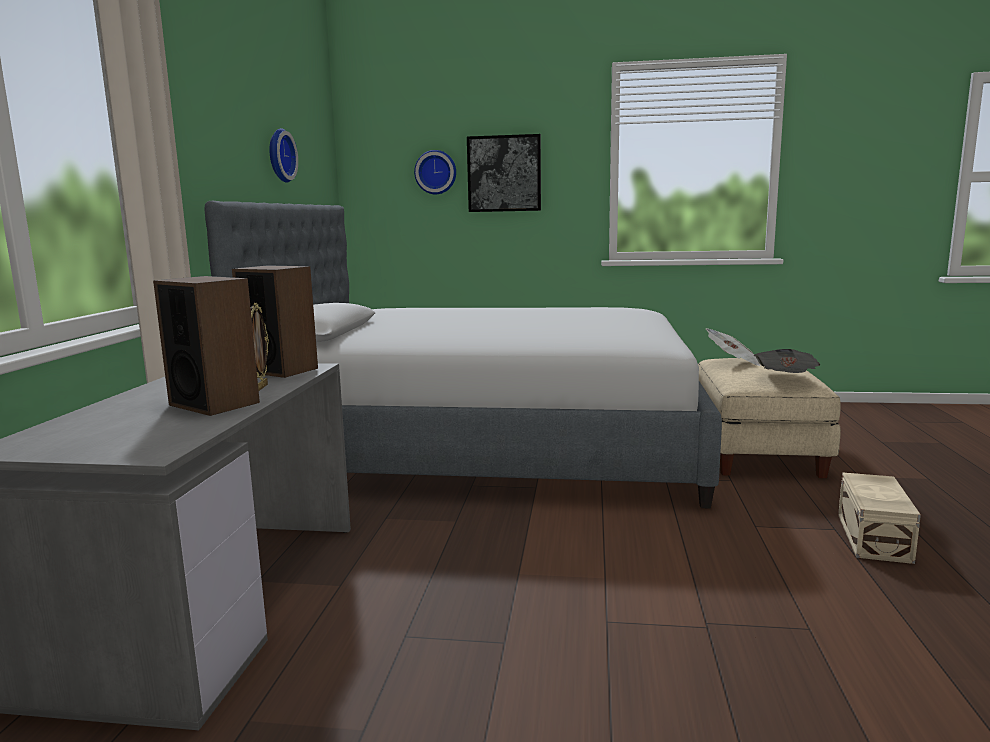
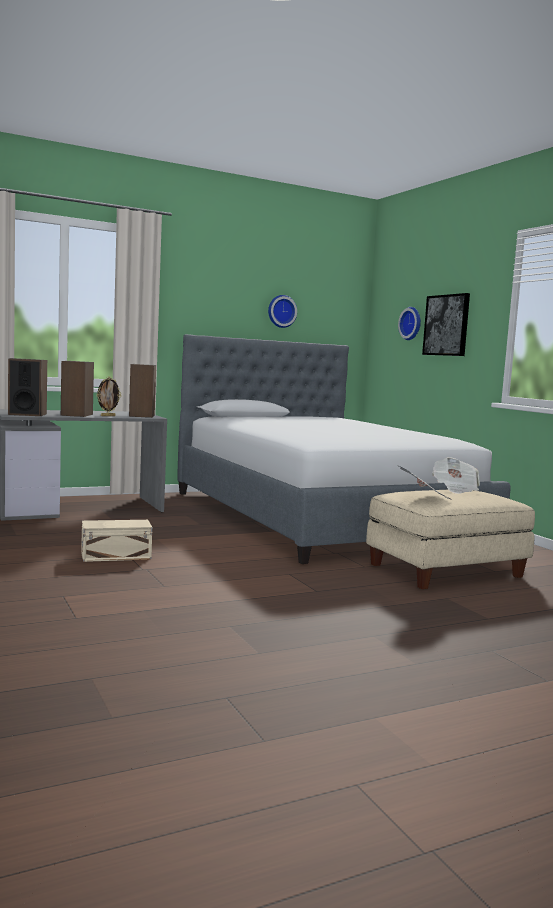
camera: 55 degrees right, 5 degrees down
(151, 438) = (27, 414): none -> speaker
(872, 538) = (315, 599): beige storage box -> beige storage box (114, 555)

